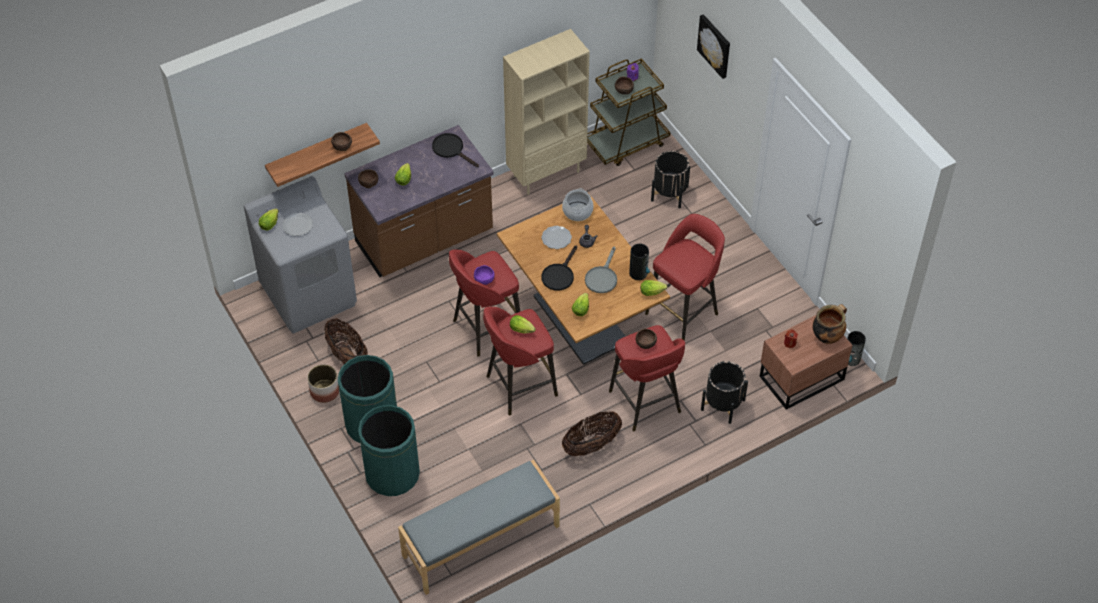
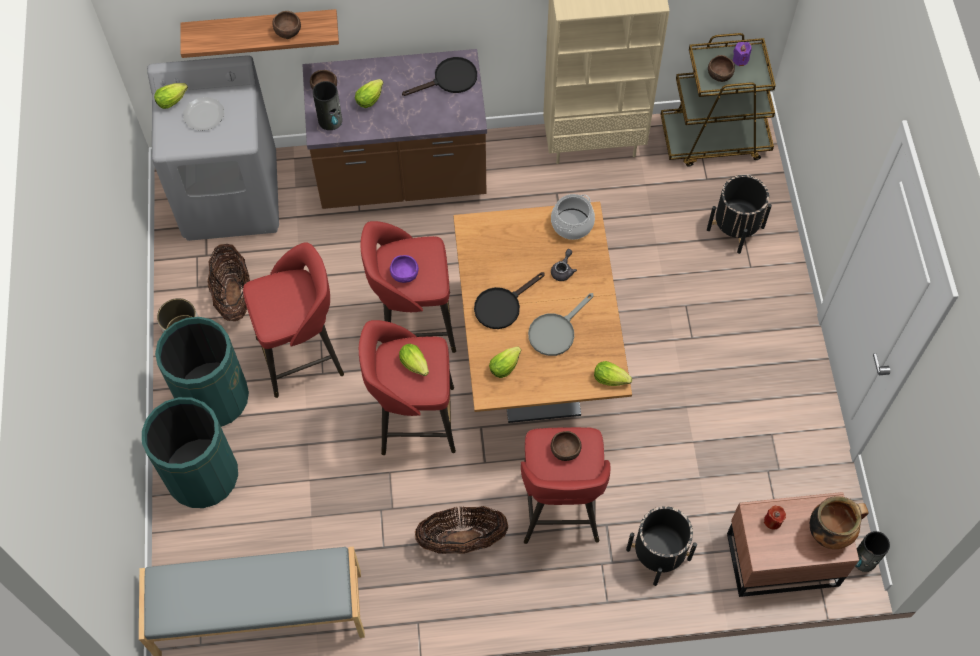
camera: 25 degrees right, 10 degrees up
(451, 149) = (449, 80): black frying pan -> black frying pan turned 90 degrees clockwise
(556, 238) = (524, 252): plate -> none
(638, 273) = (607, 344): vase -> vase (330, 120)
(683, 313) = (671, 402): red stool -> red stool (303, 356)
(715, 45) = (846, 63): picture -> none

